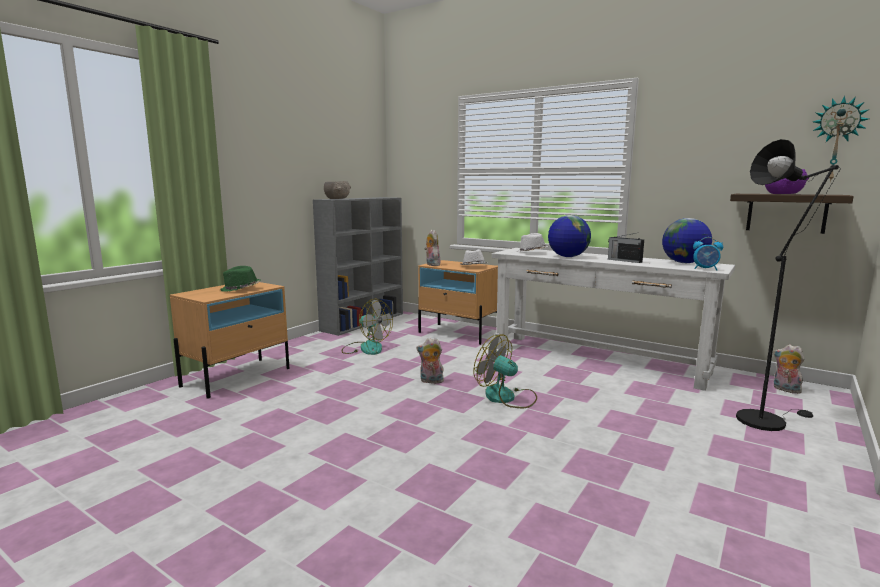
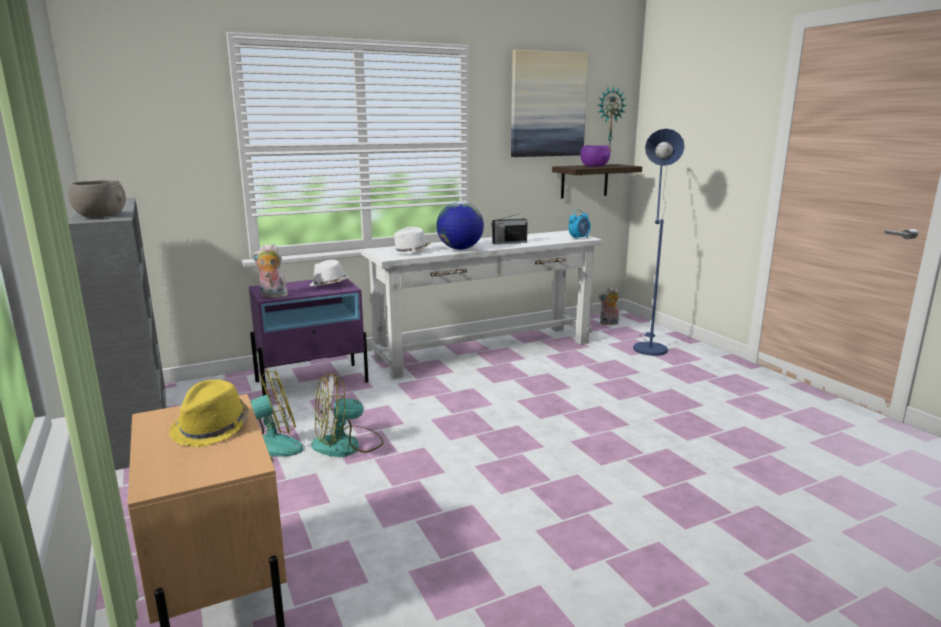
camera: 60 degrees left, 5 degrees up
(240, 289) = (213, 428): green hat -> yellow hat
(431, 381) = (443, 440): plush toy -> none
(458, 333) = (312, 381): beige nightstand -> purple nightstand
(506, 397) = (529, 415): fan -> fan (347, 445)
(684, 263) = (544, 235): globe -> none
(734, 126) = (548, 105): none -> picture
(766, 419) = (648, 347): black floor lamp -> blue floor lamp

